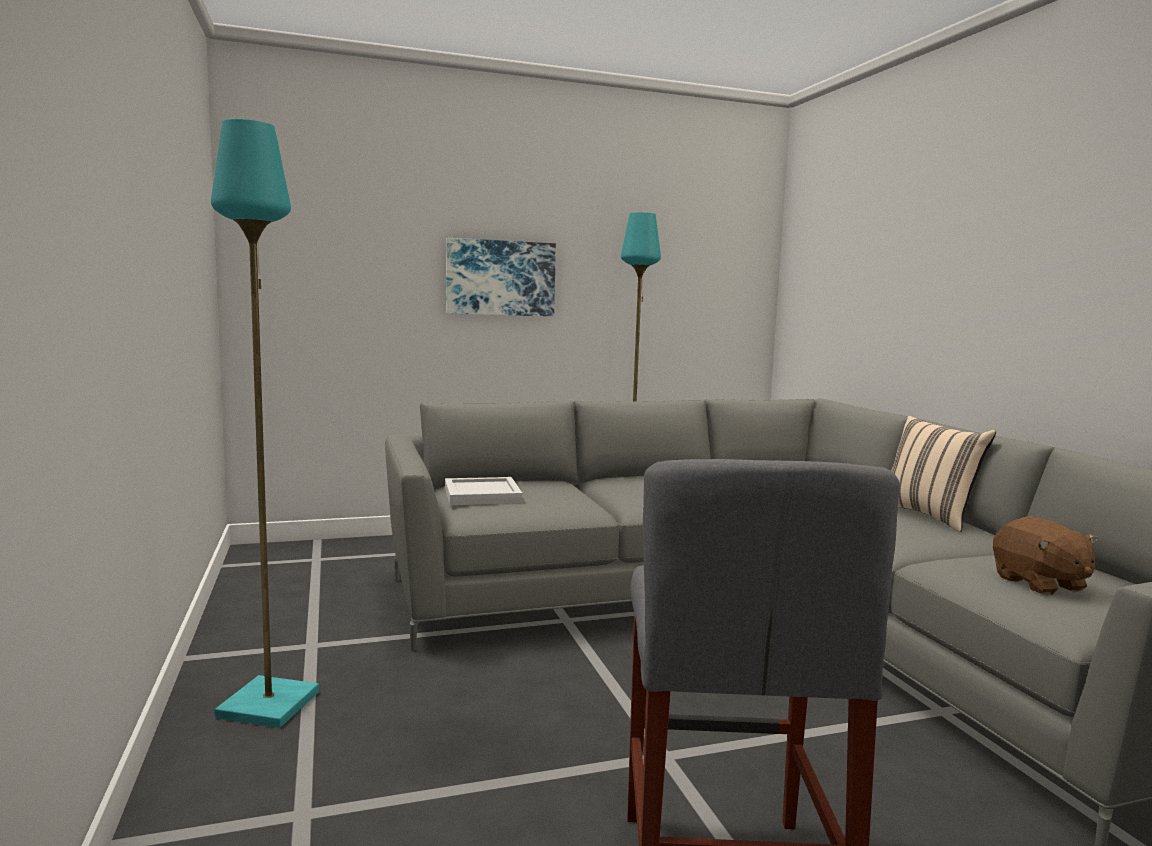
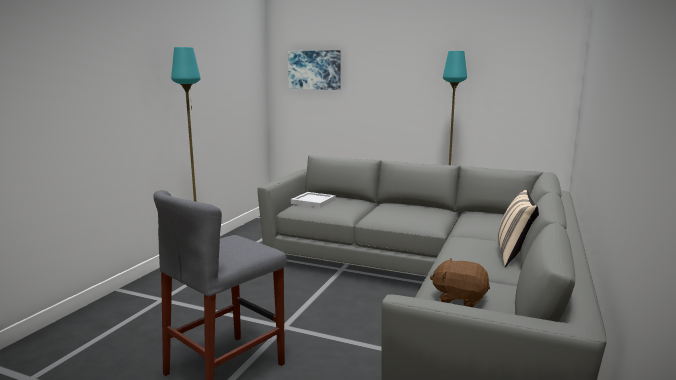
camera: 40 degrees right, 5 degrees up
(500, 278) = (389, 89): picture -> picture (314, 70)
(1039, 584) = (459, 298): brown plush toy -> brown plush toy turned 90 degrees clockwise

